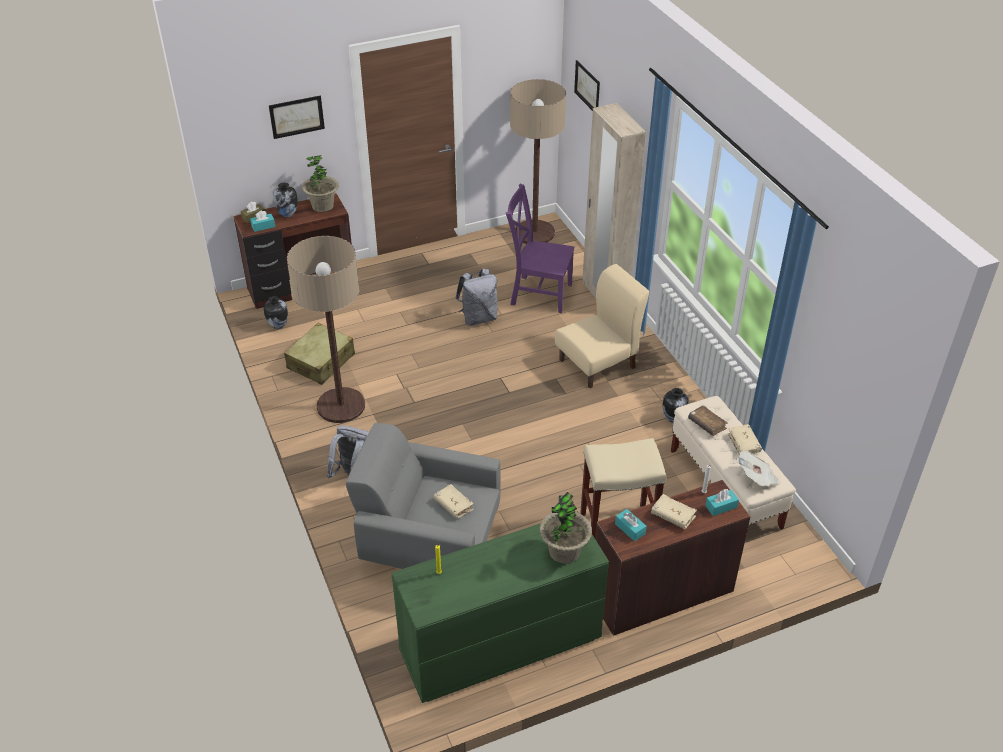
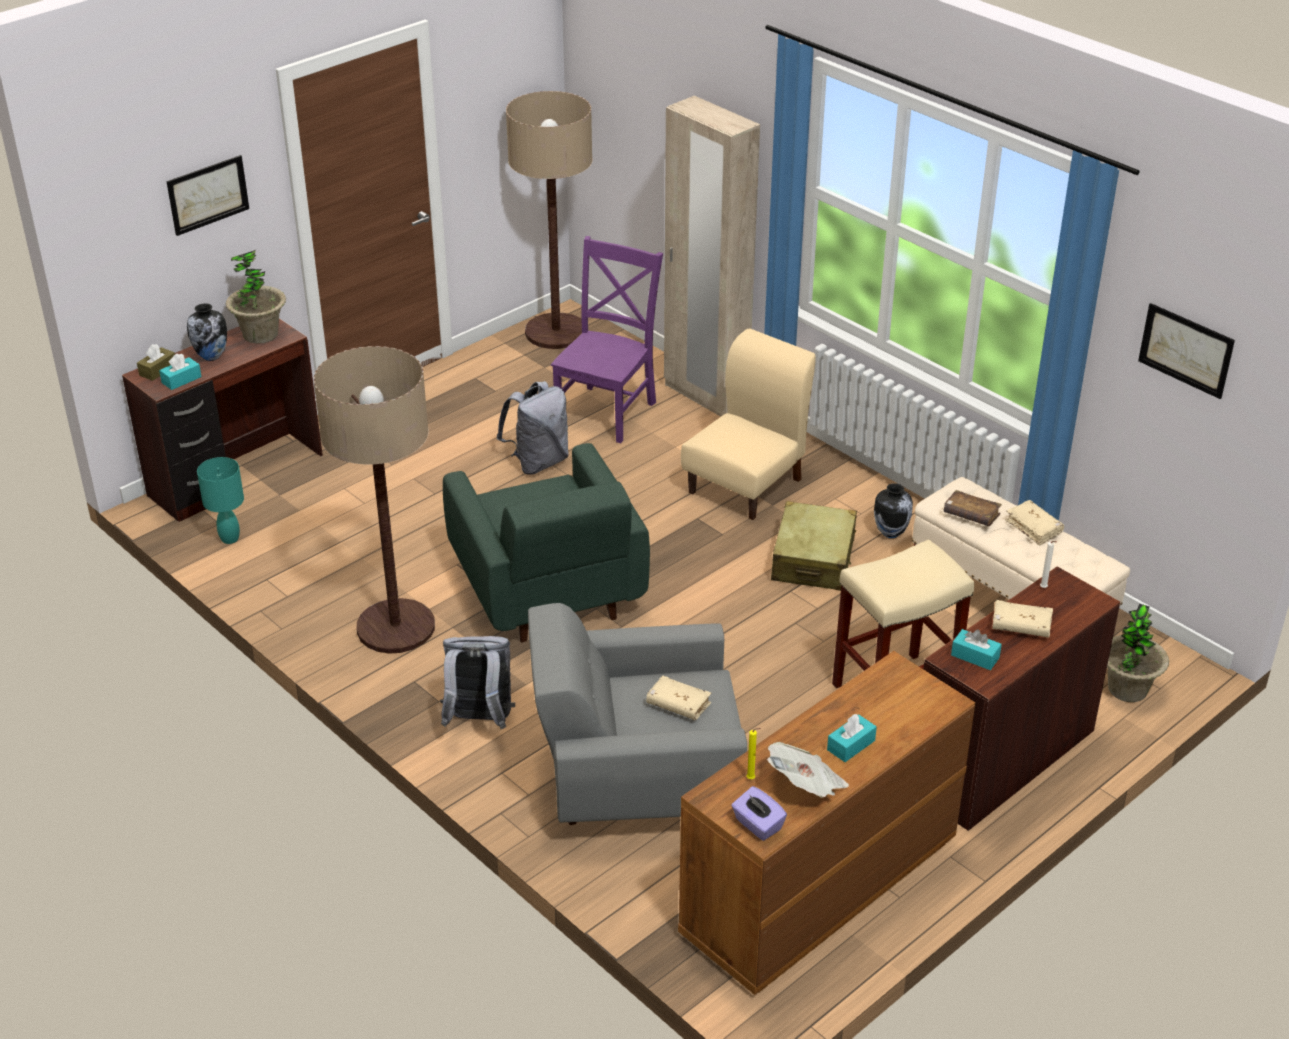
camera: 20 degrees left, 5 degrees down
(278, 326) = (229, 538): vase -> turquoise table lamp
(321, 361) = (329, 573): beige suitcase -> beige suitcase (813, 559)
(425, 605) = (757, 825): none -> purple tissue box
(440, 405) = (547, 591): none -> green armchair
(499, 645) = (818, 888): green dresser -> brown dresser
(538, 293) = (607, 411): purple chair -> purple chair turned 120 degrees clockwise
(564, 552) = (908, 706): potted plant -> potted plant (1127, 689)
(587, 87) = (624, 87): picture -> picture (1186, 350)
(721, 506) = (1076, 599): turquoise tissue box -> turquoise tissue box (851, 745)
(756, 478) = (1075, 566): newspaper -> newspaper (806, 786)

